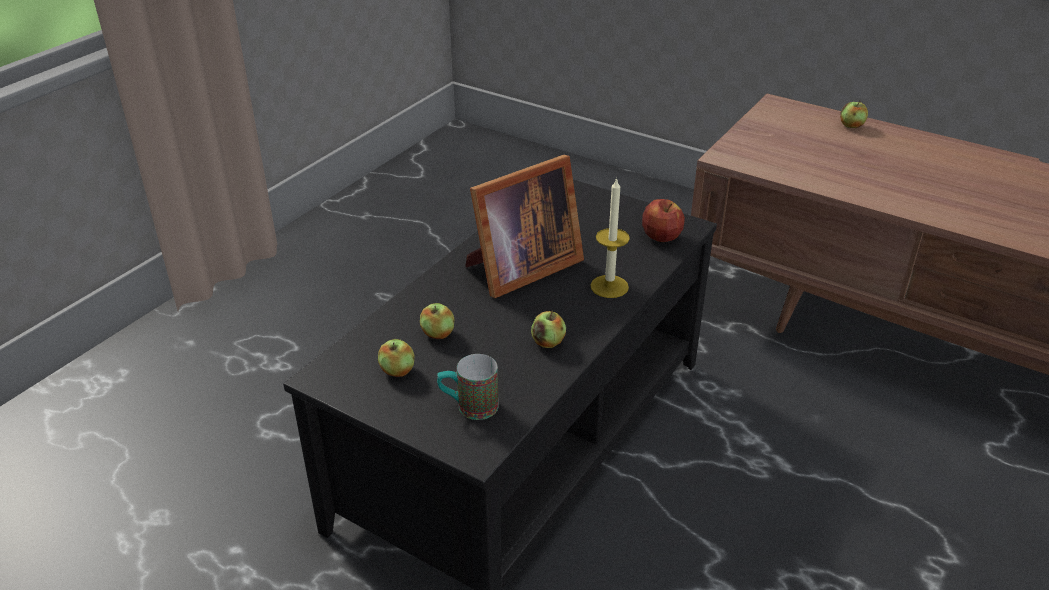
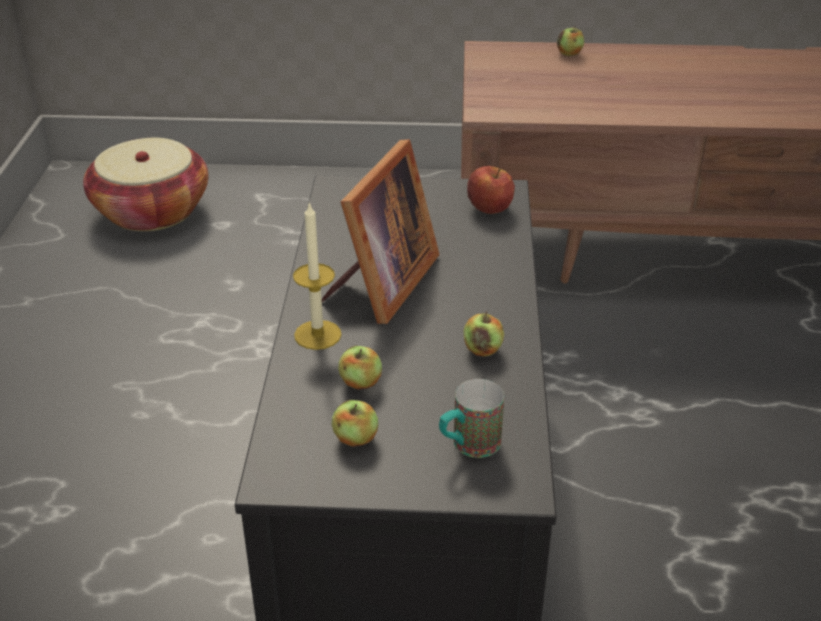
camera: 30 degrees left, 0 degrees up
(494, 175) = (152, 211): none -> basket
(609, 286) = (487, 273): candle -> candle (317, 335)

